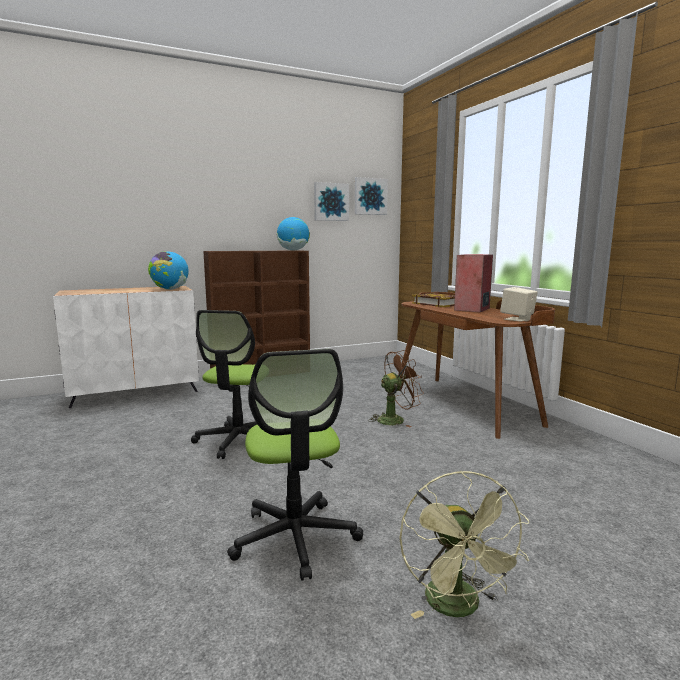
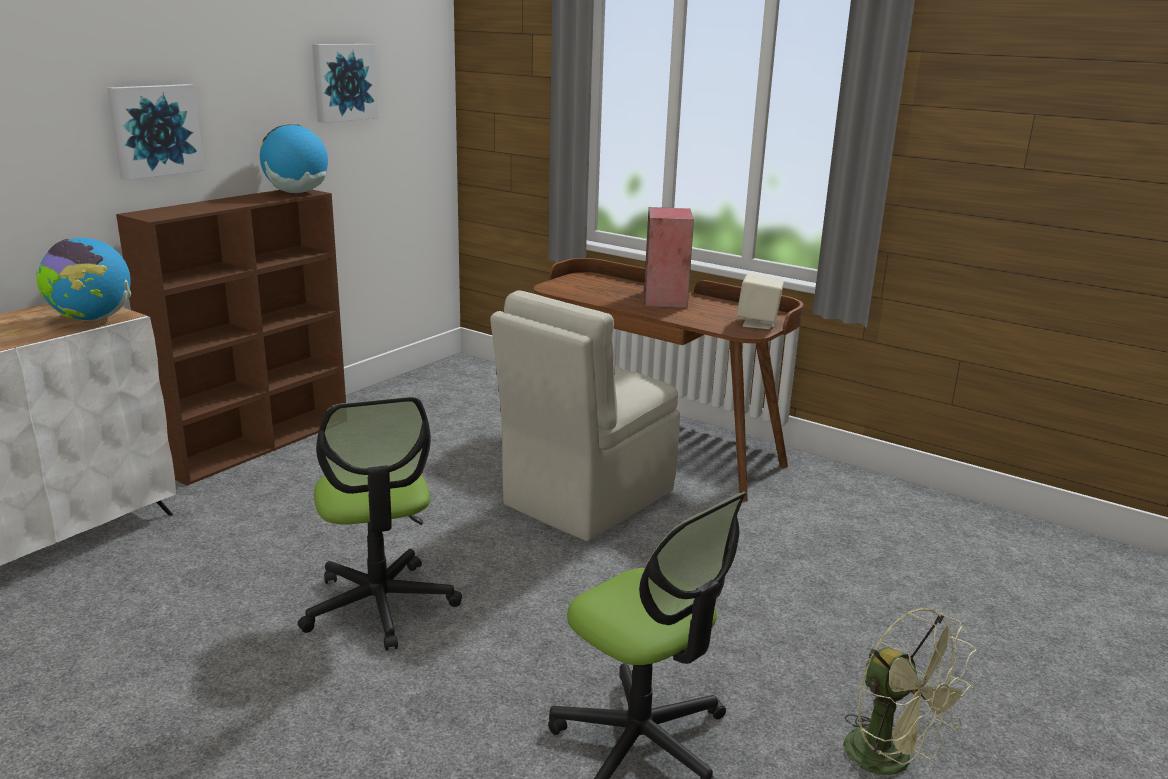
camera: 30 degrees left, 10 degrees up
(370, 196) = (407, 65): picture -> picture (154, 130)
(395, 419) = (586, 499): brown fan -> beige chair
(437, 304) = (594, 287): book -> none

